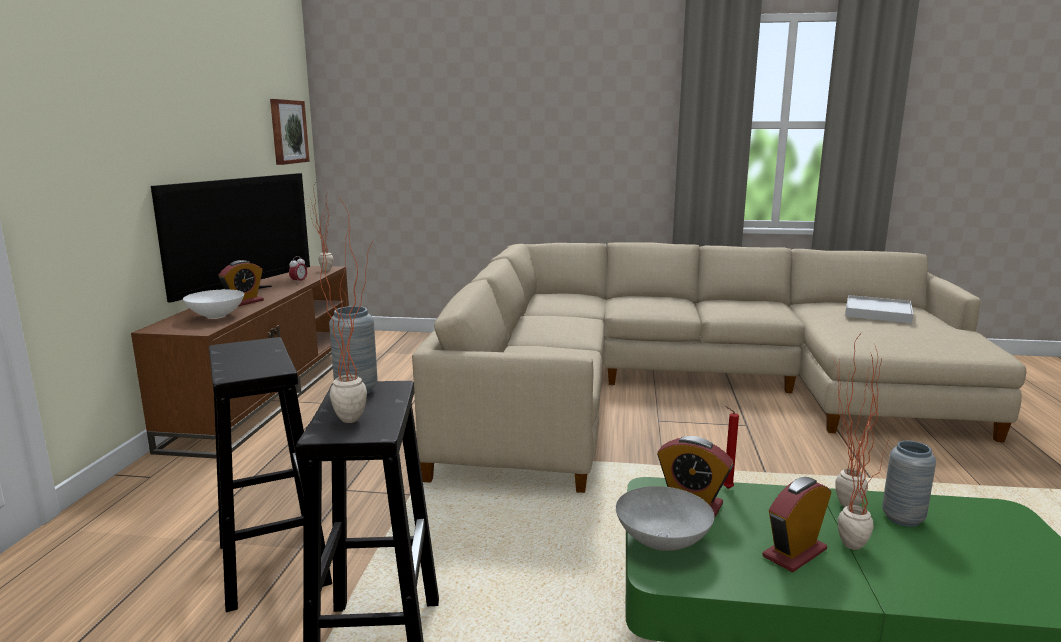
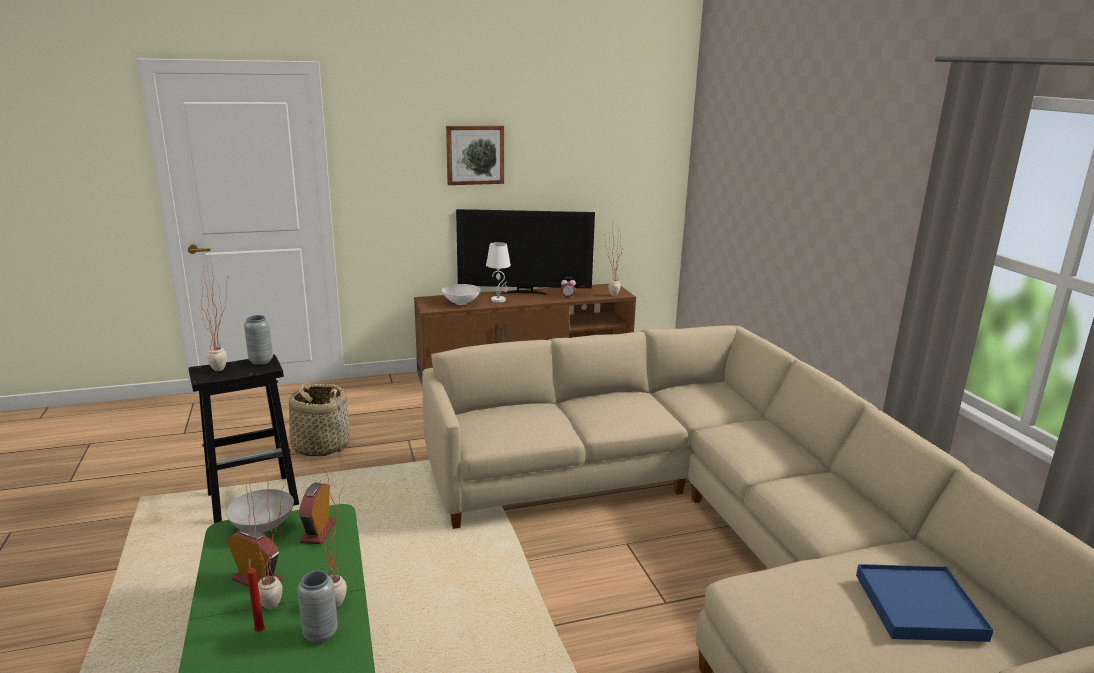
camera: 65 degrees right, 5 degrees up
(244, 302) = (498, 300): alarm clock -> white table lamp
(272, 562) = (320, 446): black stool -> basket
(288, 131) = (641, 172): picture -> picture (475, 155)
(726, 488) = (346, 544): red candle -> red candle (259, 630)
(877, 312) = (919, 606): white tray -> blue tray

